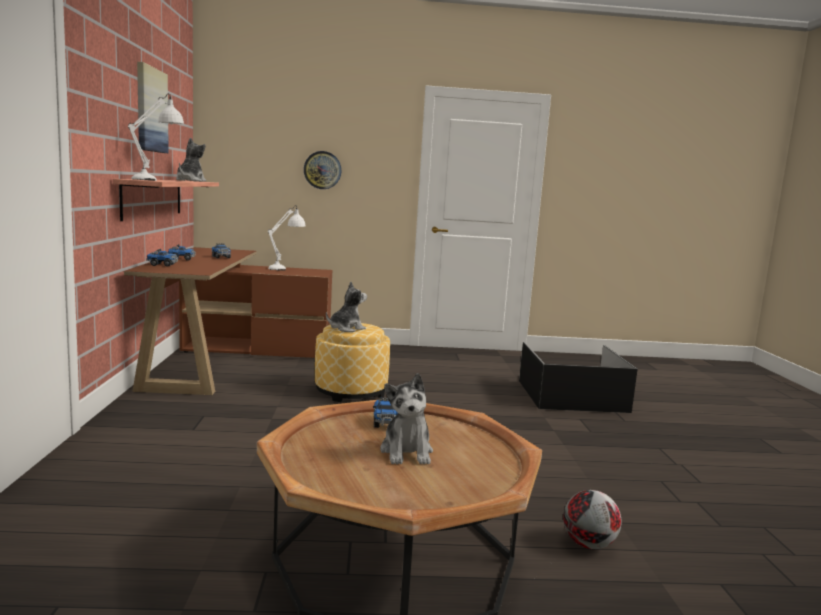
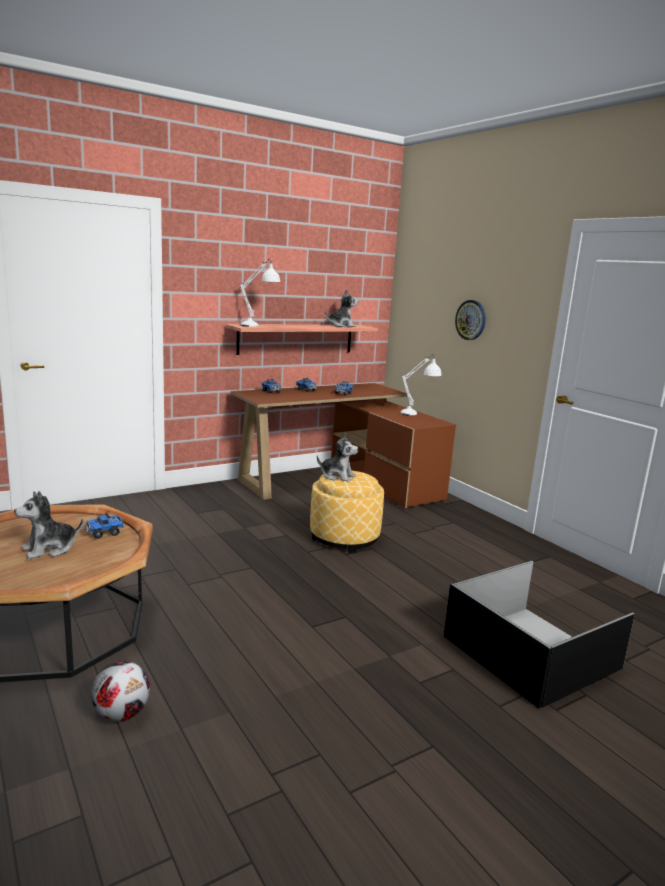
camera: 60 degrees right, 5 degrees up
(151, 110) = (298, 269): picture -> none

